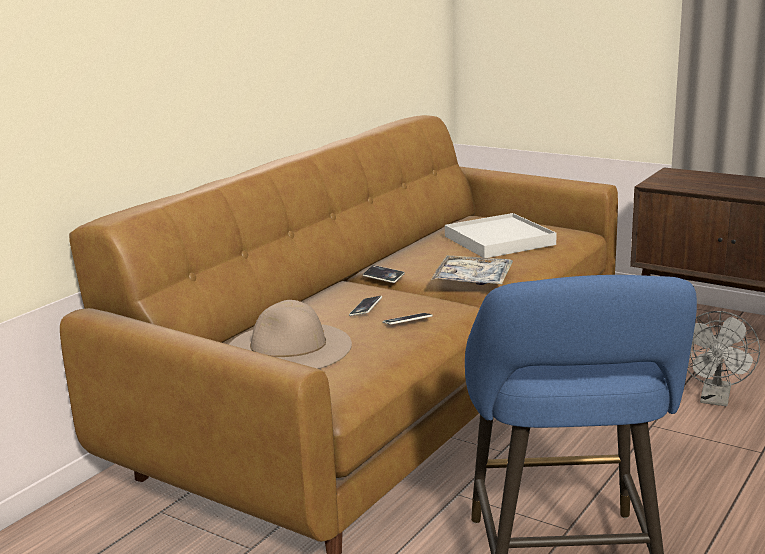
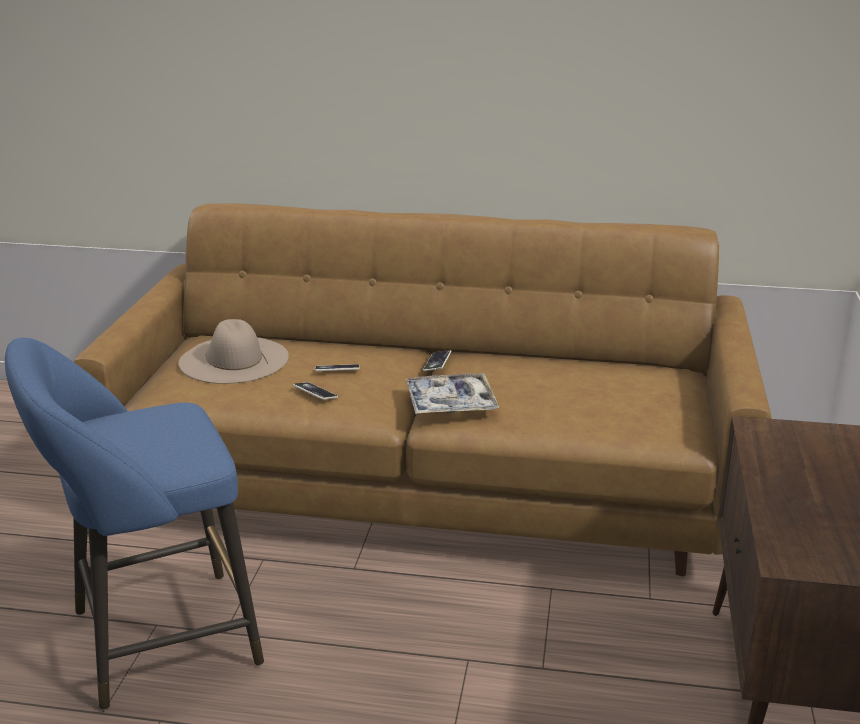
camera: 65 degrees right, 5 degrees up
(499, 240) = (591, 397): white tray -> none
(715, 399) = (572, 705): grey fan -> none

